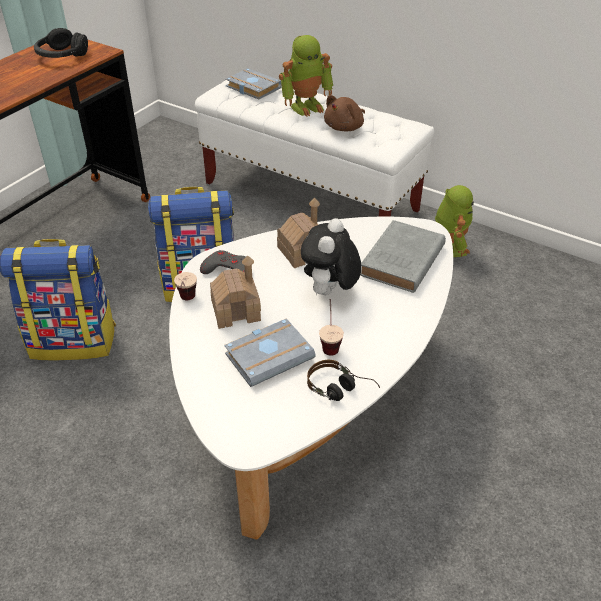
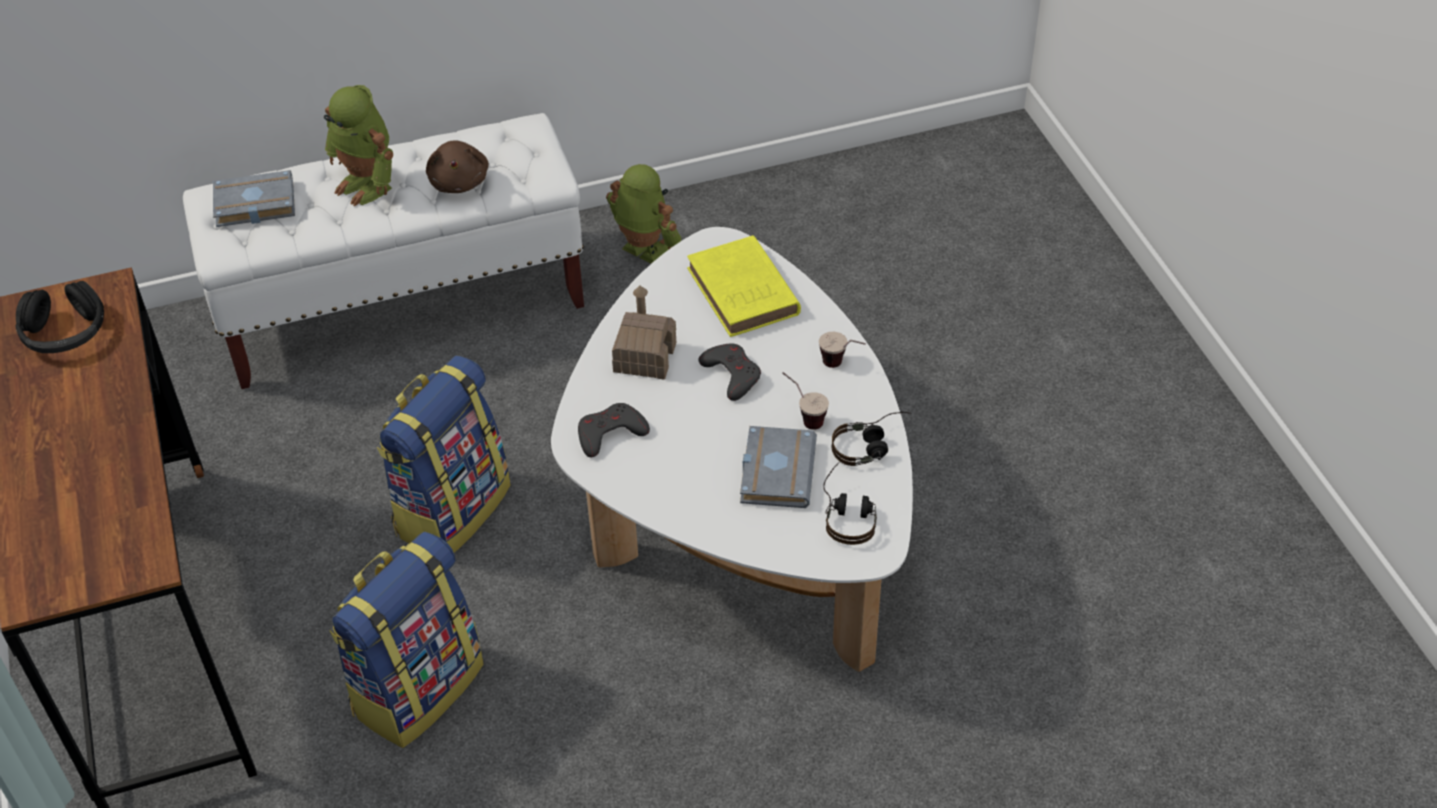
camera: 50 degrees left, 5 degrees up
(186, 302) = (626, 494): cup -> cup (842, 366)
(236, 310) = (682, 461): toy house -> none
(268, 412) = (849, 513): none -> headphones
(306, 106) = (368, 184): toy robot -> toy robot turned 120 degrees clockwise
(329, 292) = (732, 374): plush toy -> grey game controller
(401, 262) = (744, 294): grey book -> yellow book

